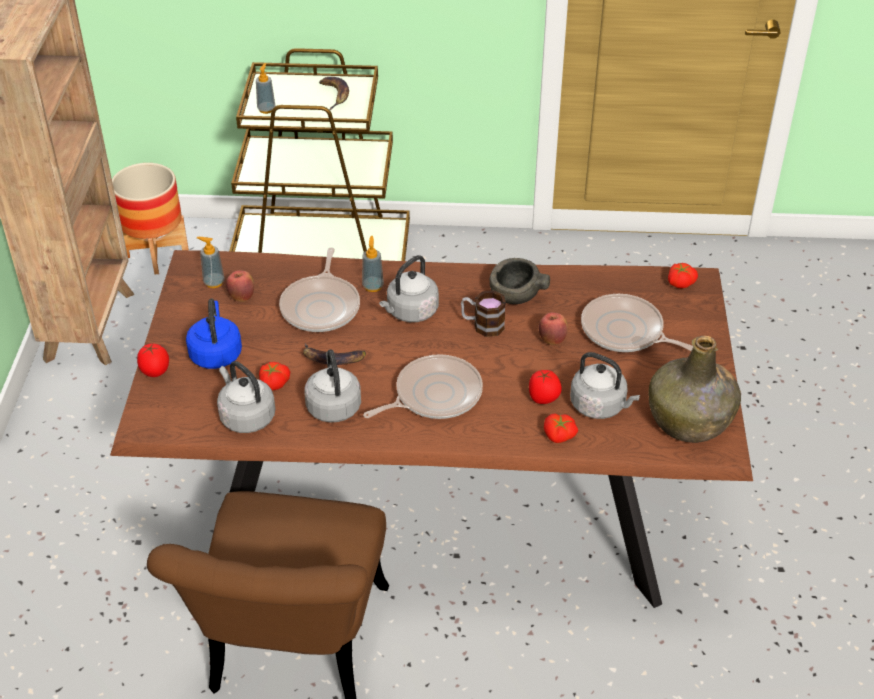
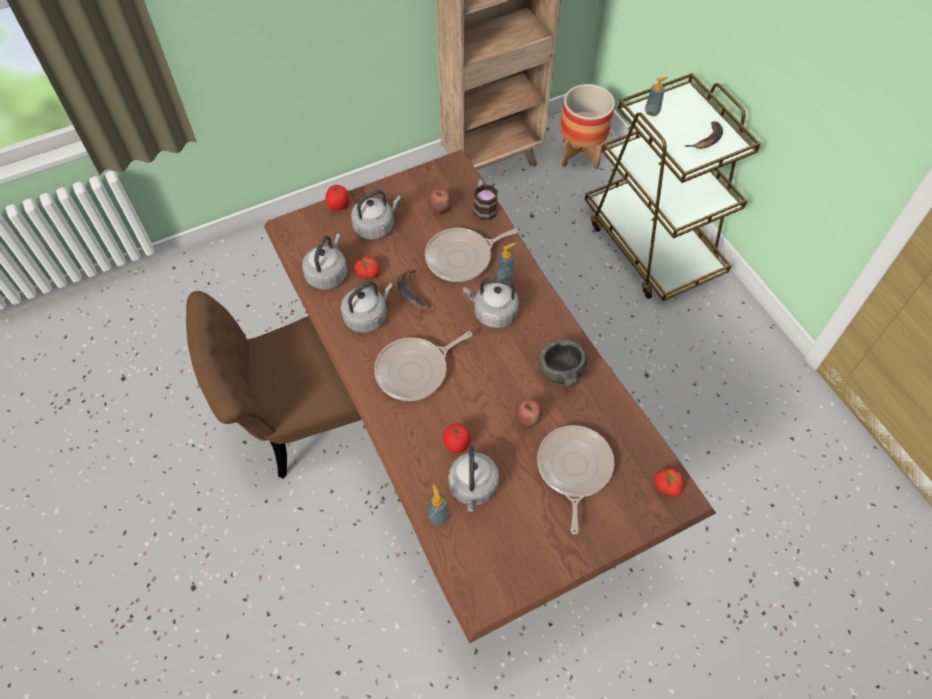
camera: 60 degrees right, 15 degrees up
(214, 282) = (443, 187): soap dispenser -> soap dispenser (438, 516)
(216, 353) = (376, 226): blue kettle -> grey kettle
(434, 395) = (415, 371): frying pan -> frying pan turned 120 degrees clockwise
(482, 325) = (511, 365): mug -> mug (483, 207)
(559, 436) = (422, 473): tomato -> none
(690, 420) = (499, 563): green bottle -> none

